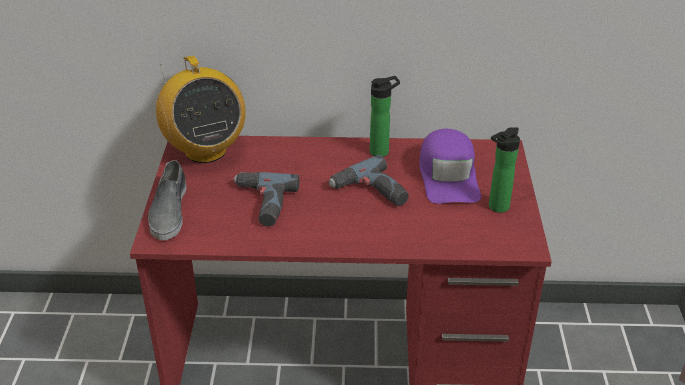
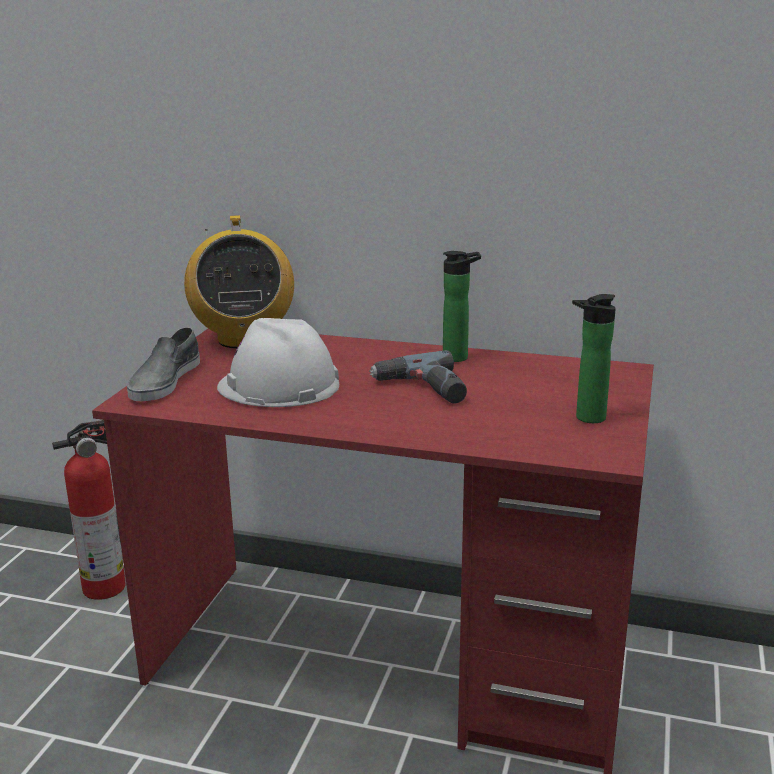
camera: 15 degrees right, 15 degrees down
(100, 337) = (107, 586): none -> fire extinguisher
(261, 204) = (278, 386): power drill -> white hard hat
(448, 176) = (535, 385): purple cap -> none

